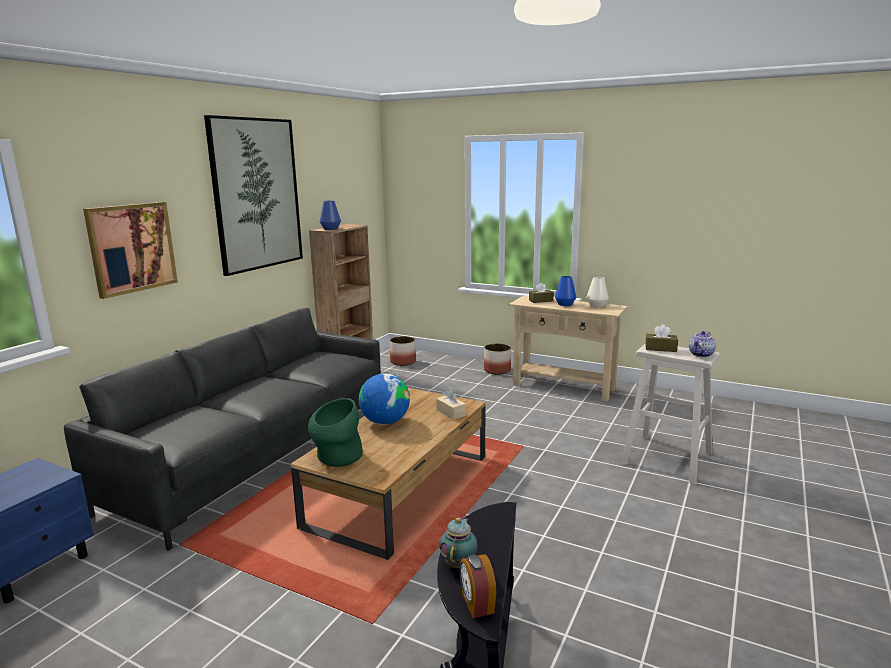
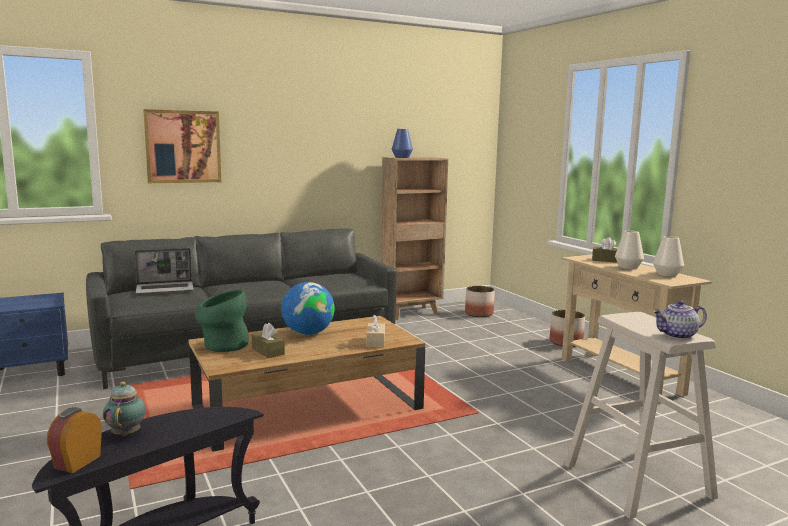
camera: 35 degrees right, 5 degrees down
(184, 418) = (166, 289): none -> laptop
(256, 194) = (322, 116): picture -> none
(459, 563) = (127, 433): teapot -> teapot turned 60 degrees counterclockwise
(565, 304) = (628, 267): blue vase -> white vase
(660, 348) = (636, 319): brown tissue box -> brown tissue box (268, 351)

